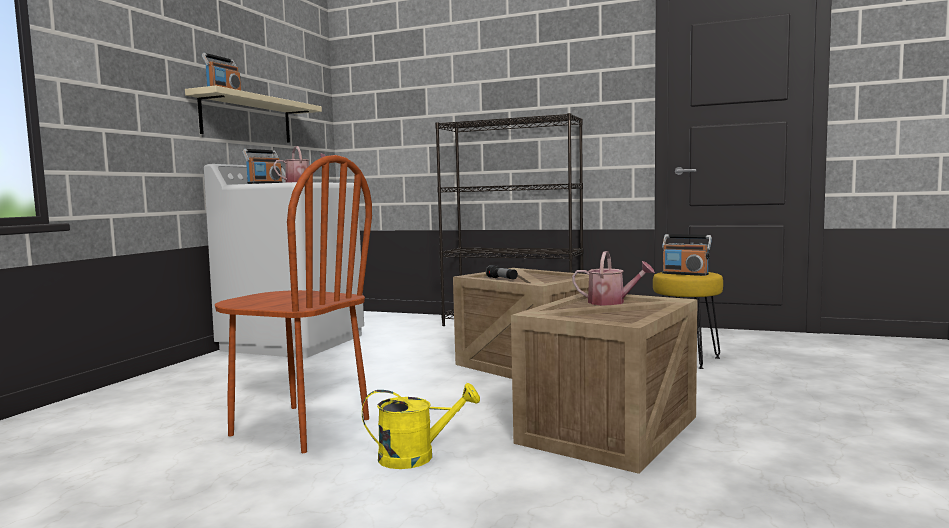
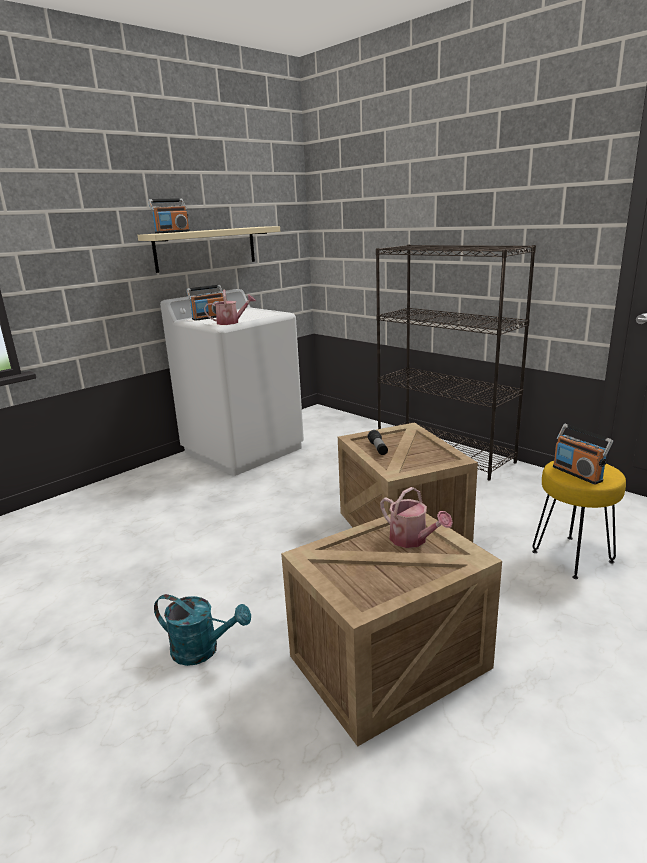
camera: 25 degrees right, 15 degrees up
(299, 427) = (157, 579): brown chair -> none
(417, 457) = (203, 650): yellow watering can -> turquoise watering can

